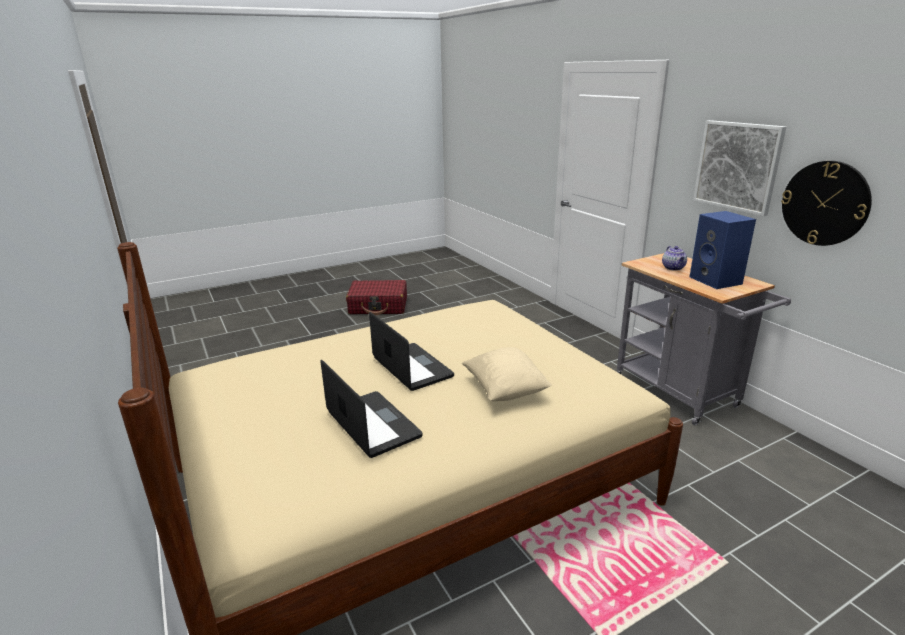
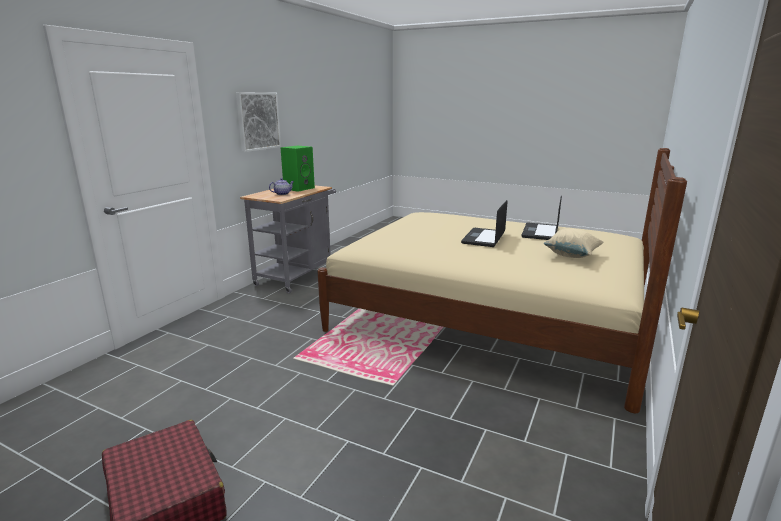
camera: 125 degrees left, 5 degrees down
(505, 390) = (464, 222): beige pillow -> beige pillow (572, 256)
(717, 281) = (299, 188): blue speaker -> green speaker
(825, 203) = (296, 131): wall clock -> none

